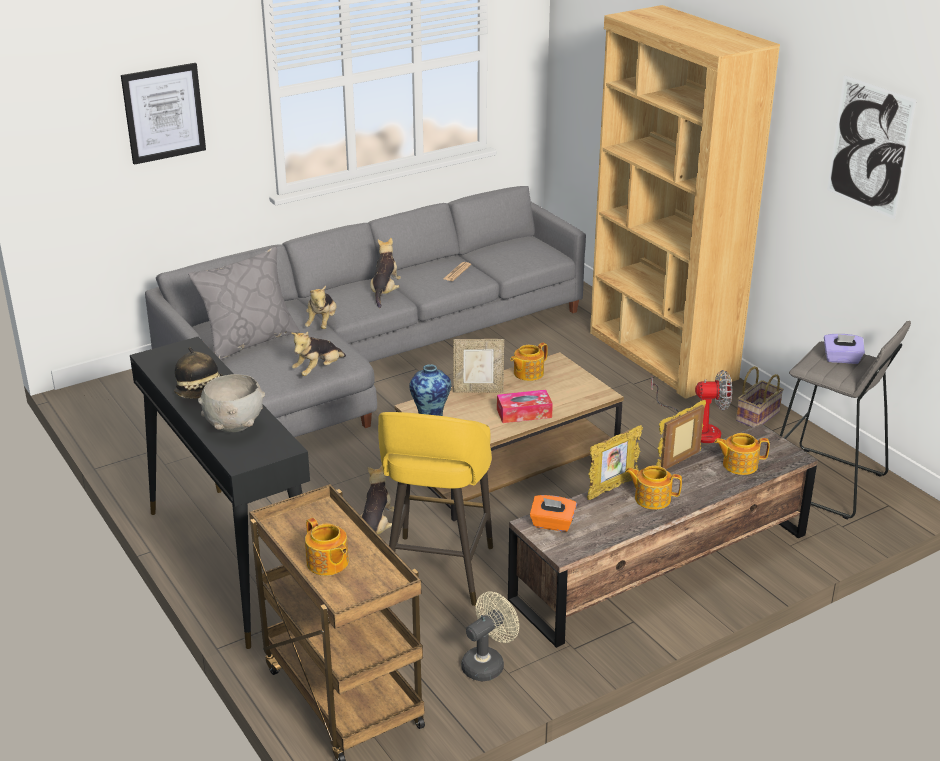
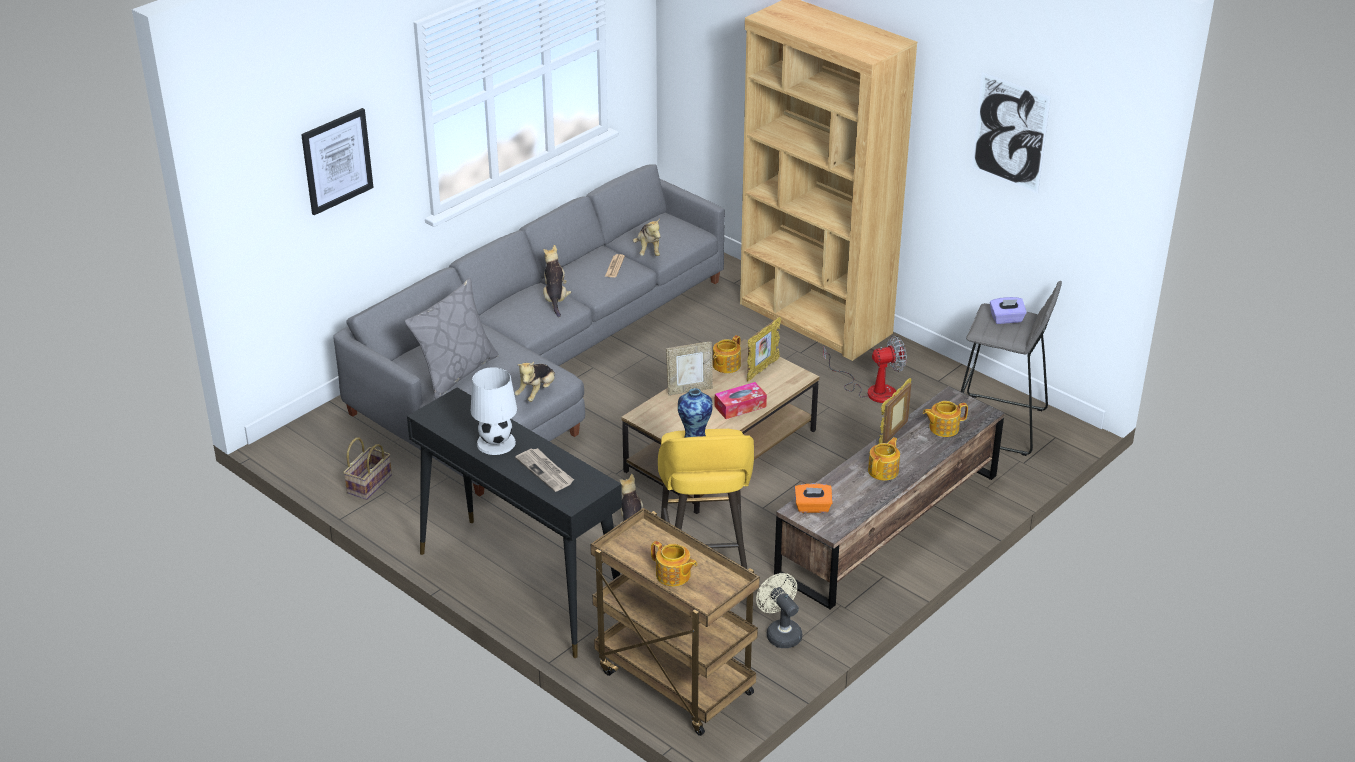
camera: 15 degrees left, 5 degrees up
(201, 391) = (496, 442): hat -> white table lamp
(234, 426) = (546, 471): grey bowl -> newspaper
(322, 323) = (513, 342): plush toy -> plush toy (648, 250)
(487, 663) = (780, 633): beige fan -> beige fan turned 60 degrees counterclockwise
(612, 488) = (848, 467): picture frame -> picture frame (762, 370)
(651, 498) = (884, 471): teapot -> teapot turned 120 degrees clockwise
(757, 415) = (921, 368): basket -> basket (369, 483)

